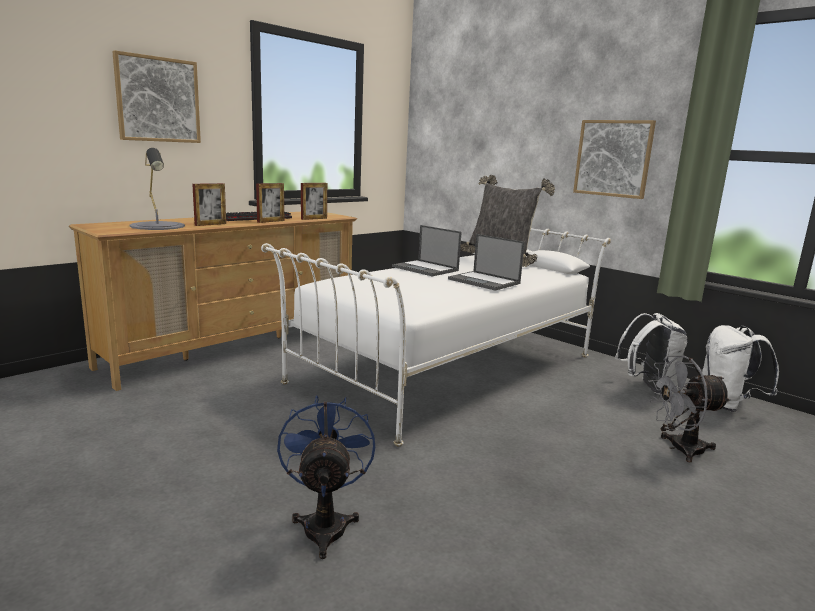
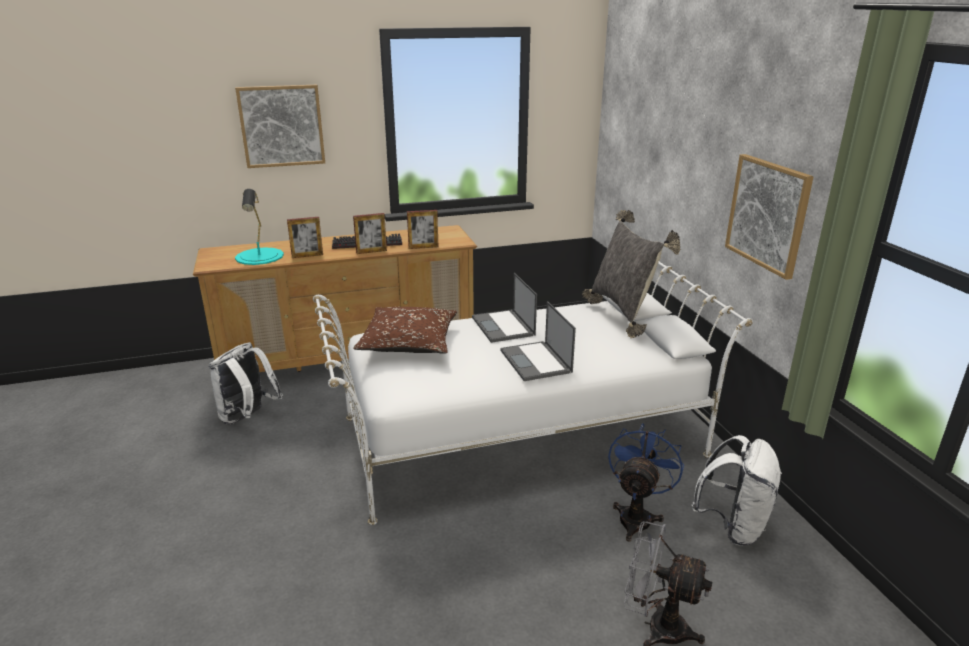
camera: 30 degrees right, 10 degrees up
(158, 226) = (259, 256): grey table lamp -> turquoise table lamp
(325, 523) = (239, 586): blue fan -> blue fan (637, 516)
(365, 282) = (409, 343): none -> brown pillow
(727, 404) = (815, 585): white backpack -> white backpack (248, 417)

